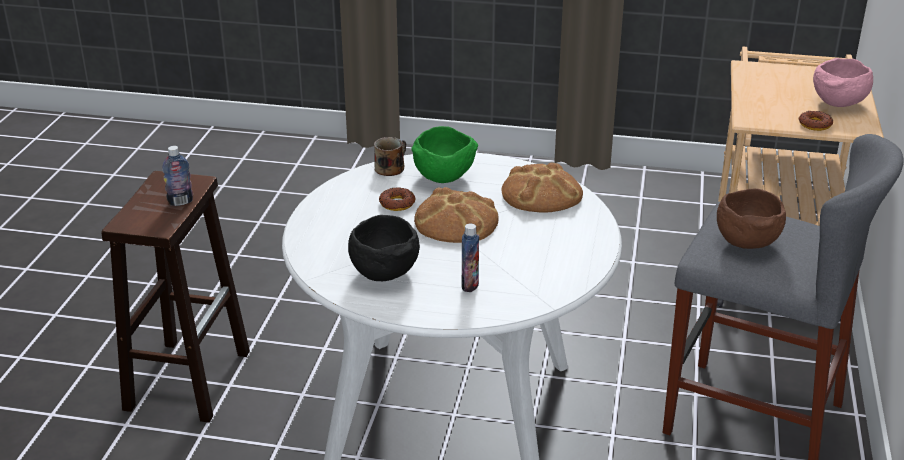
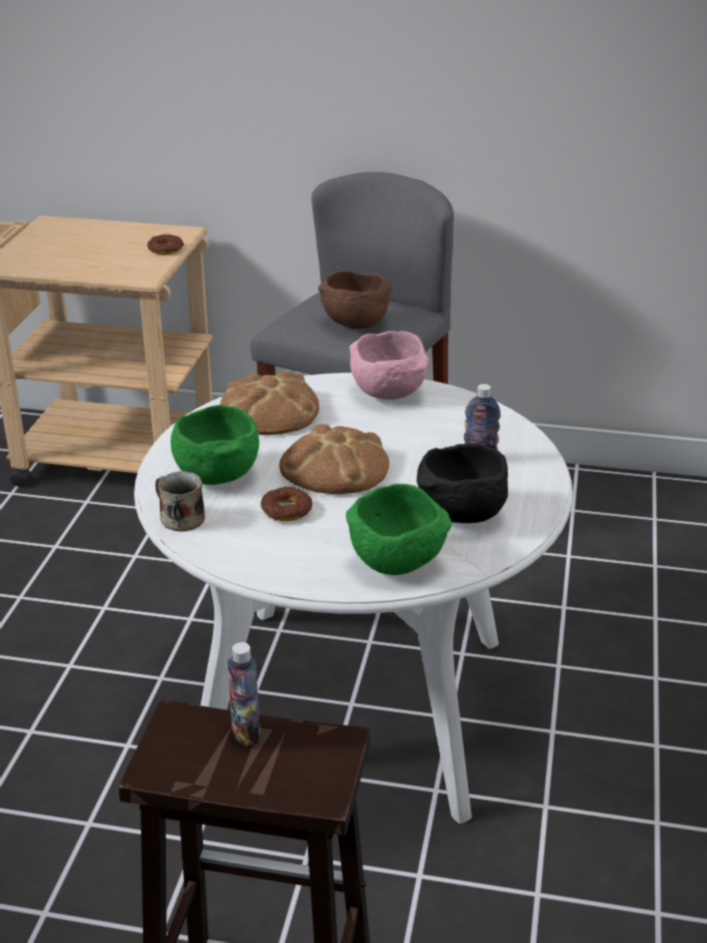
camera: 90 degrees left, 0 degrees up
(325, 245) = (398, 563): none -> green bowl
(838, 104) = (120, 235): pink bowl -> pink bowl (390, 394)

